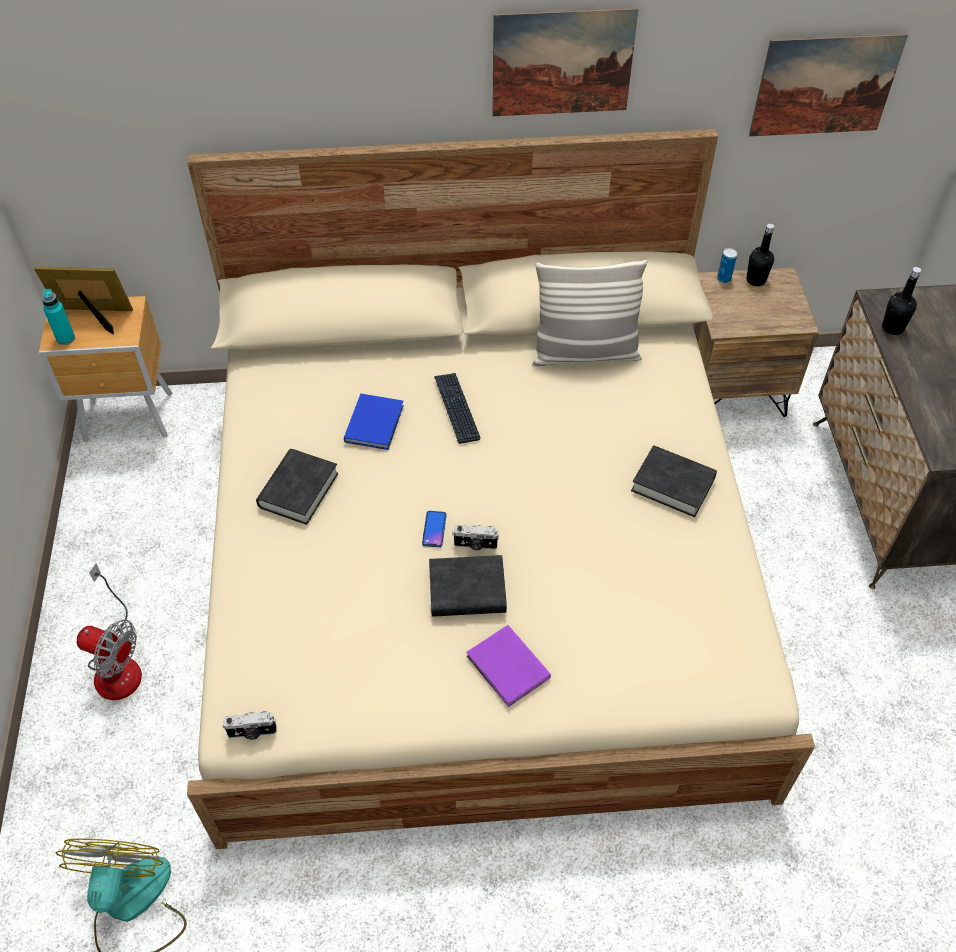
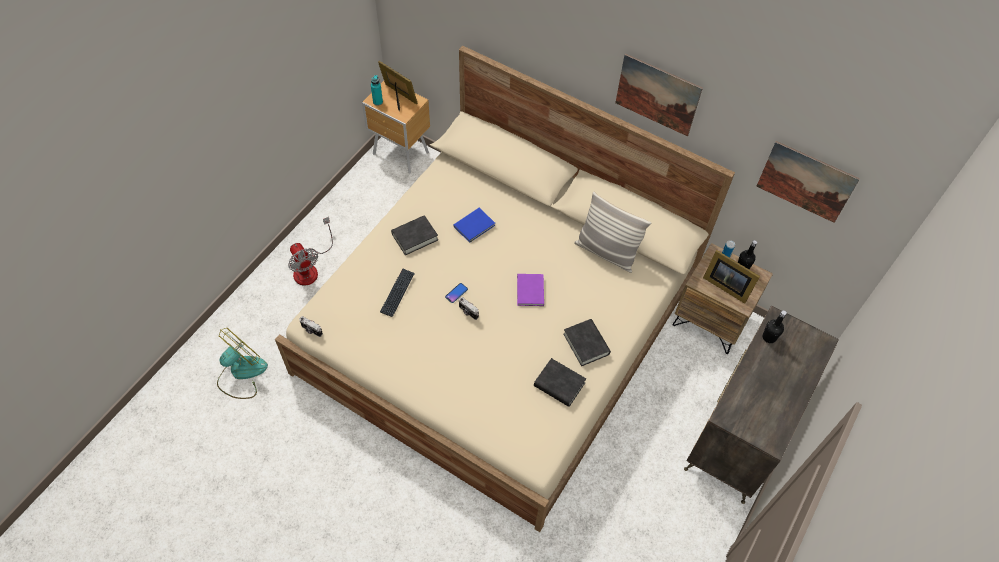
camera: 35 degrees right, 5 degrees up
(456, 408) = (518, 242): keyboard -> keyboard (397, 293)
(467, 591) = (446, 330): black book -> black book (559, 384)
(508, 669) = (433, 376): purple book -> purple book (529, 291)
(757, 311) = (725, 285): none -> picture frame

